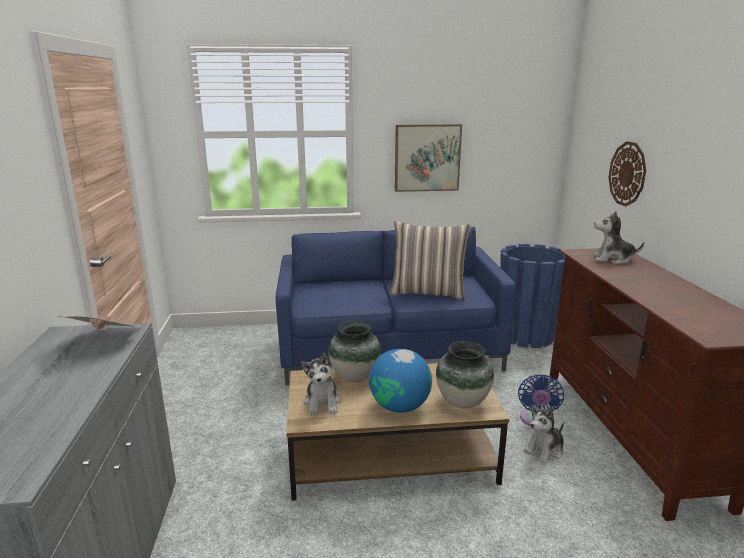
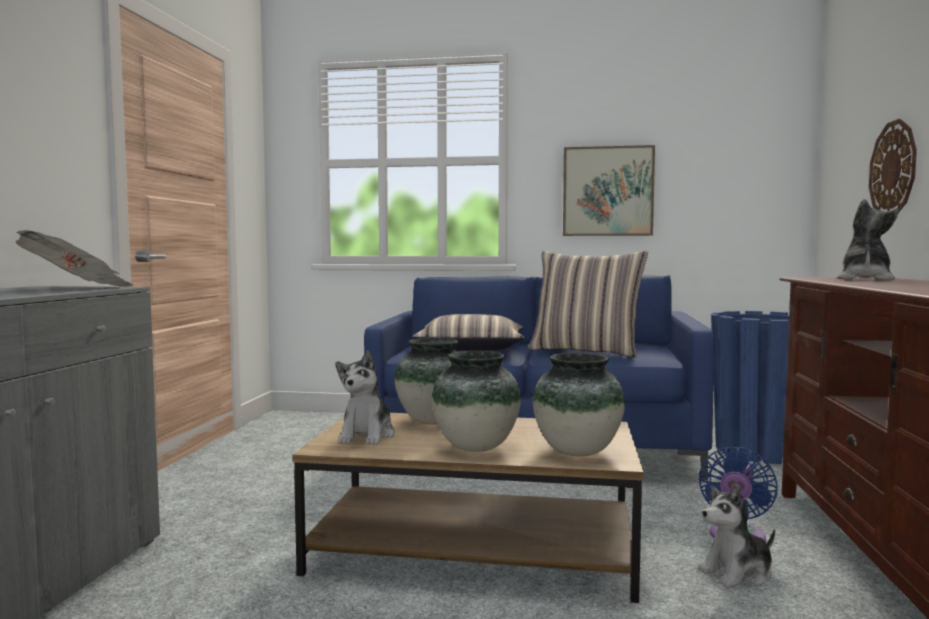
camera: 15 degrees right, 15 degrees down
(347, 294) = (471, 348): none -> pillow
(400, 406) = (475, 447): globe -> vase
(612, 259) = (864, 279): plush toy -> plush toy turned 90 degrees clockwise

